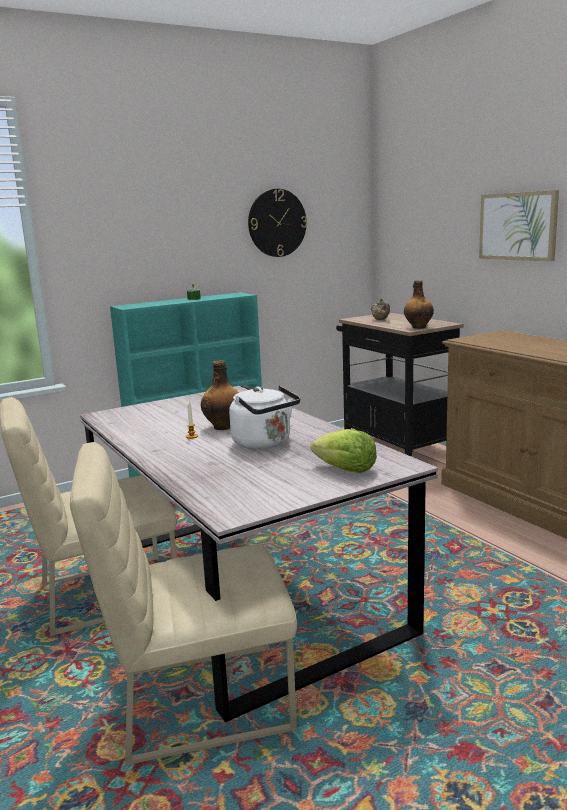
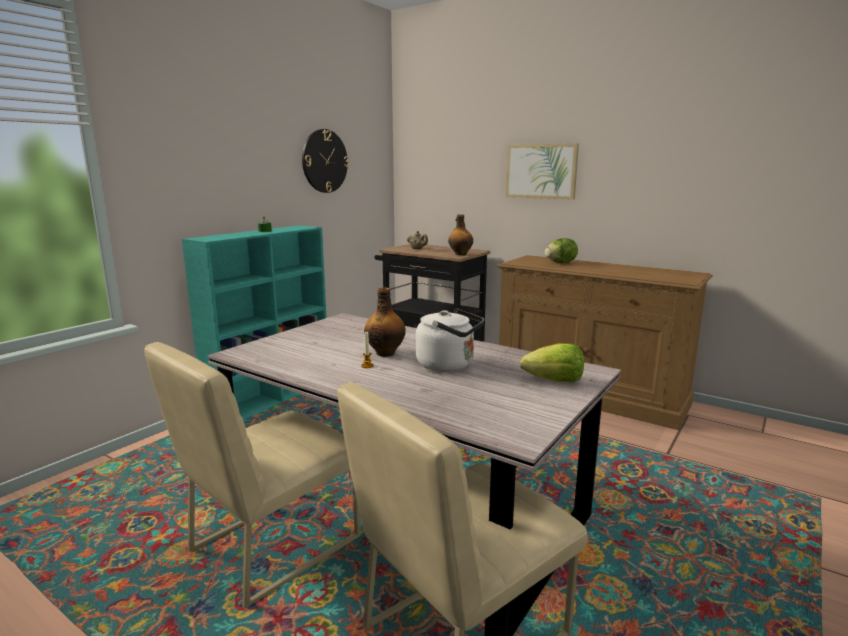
camera: 25 degrees left, 0 degrees up
(523, 341) = (560, 263): none -> lettuce

